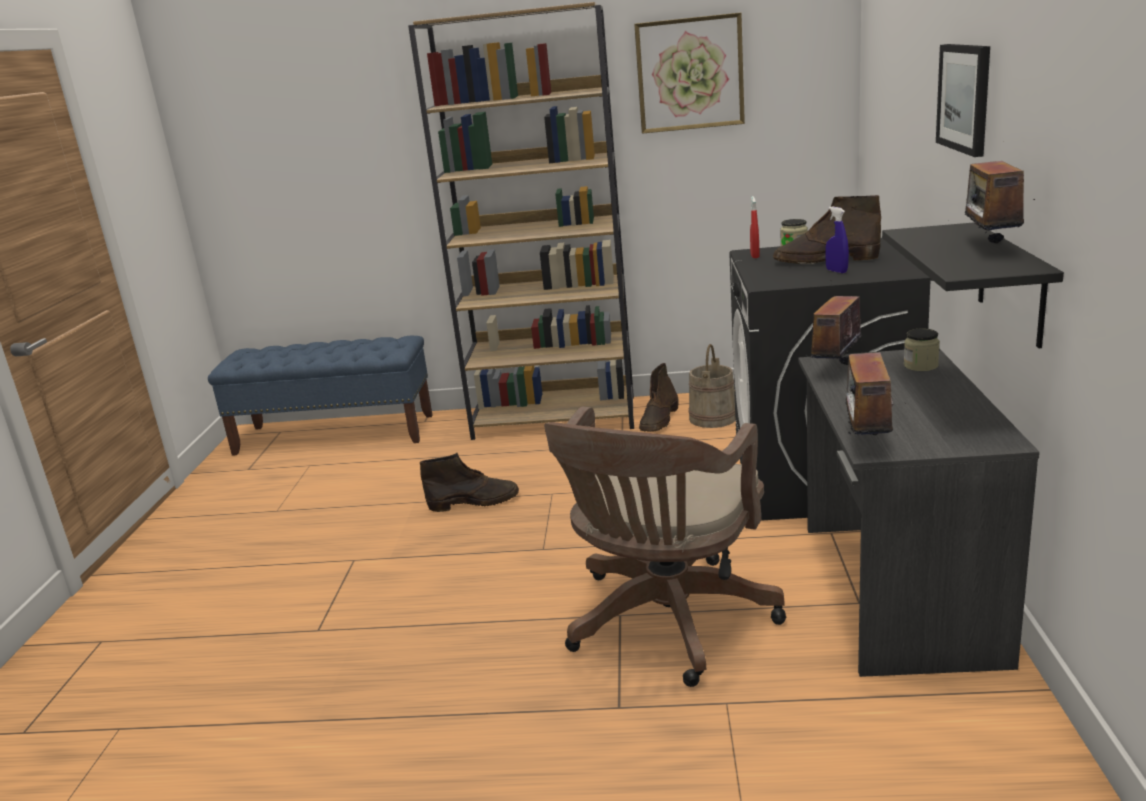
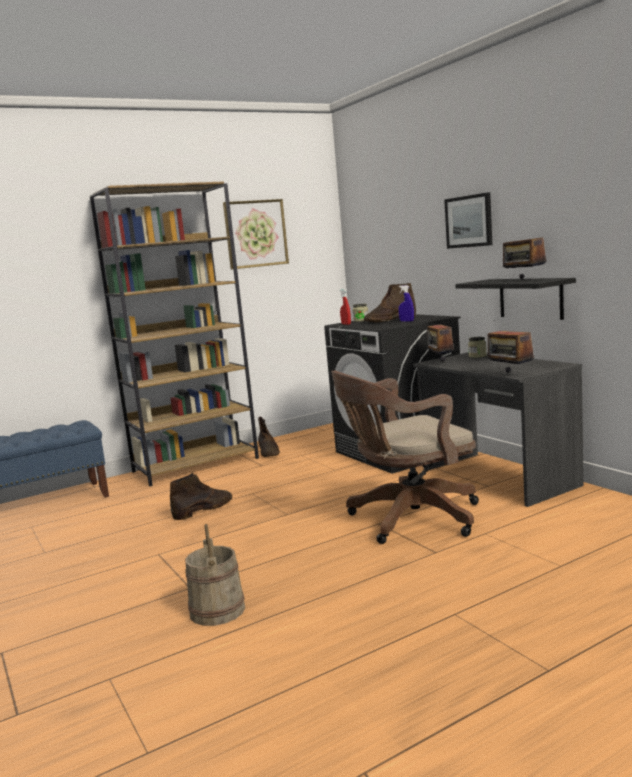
camera: 35 degrees left, 10 degrees down
(665, 624) = (409, 519): brown office chair -> brown office chair turned 75 degrees clockwise
(712, 418) = (300, 444): beige bucket -> beige bucket (217, 610)

